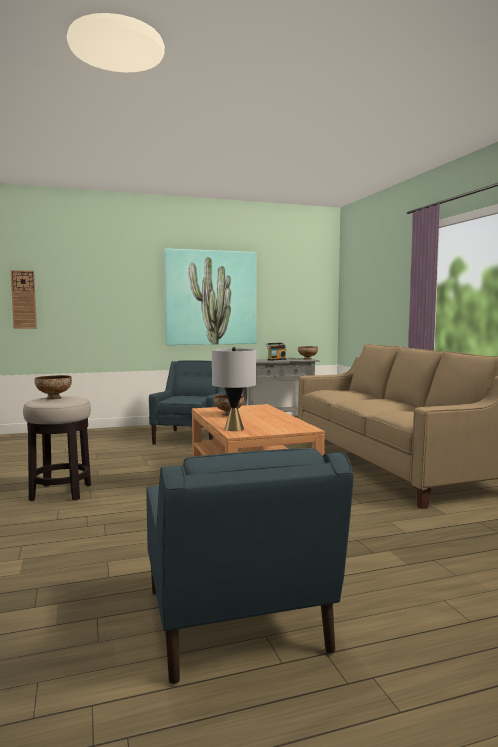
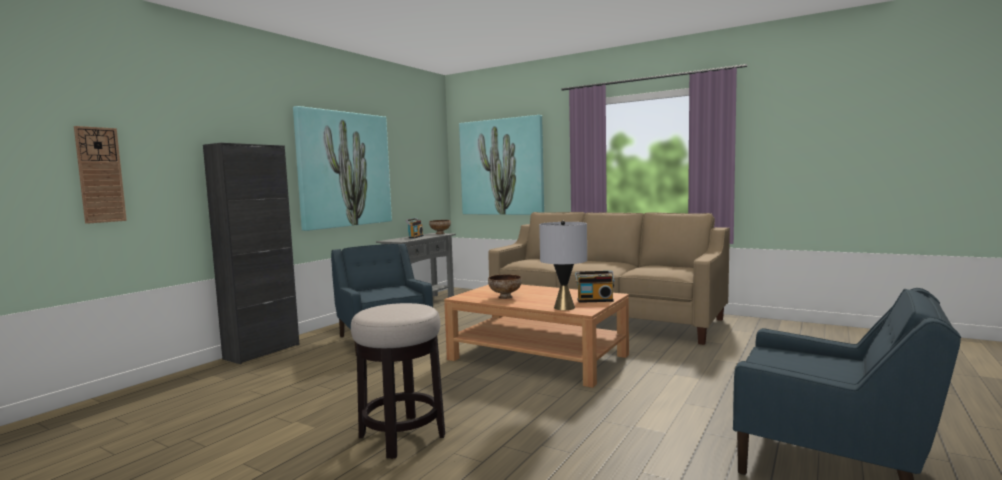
camera: 40 degrees left, 0 degrees up
(54, 398) = (391, 309): bowl -> none
(118, 429) = (262, 352): none -> black cabinet
(276, 429) = (595, 300): none -> radio
(369, 297) = (502, 167): none -> picture

